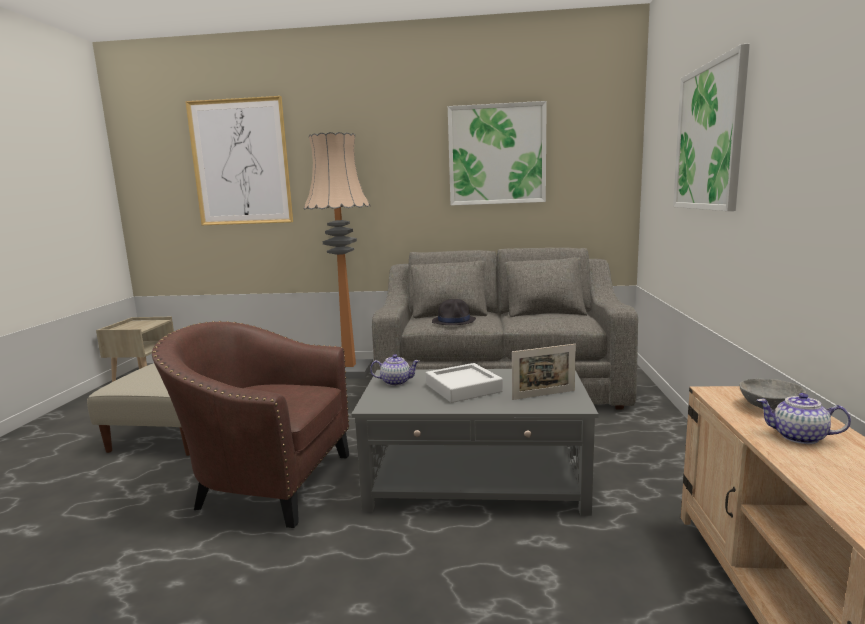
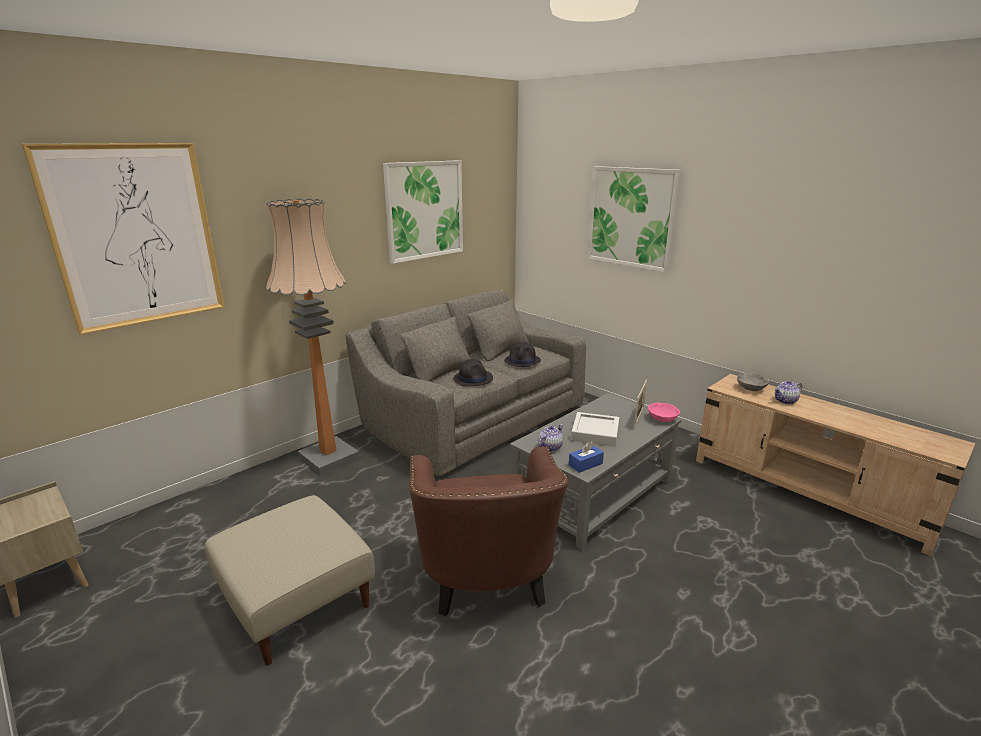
camera: 50 degrees left, 10 degrees up
(266, 483) = (487, 578): brown armchair -> brown armchair turned 60 degrees counterclockwise
(386, 402) = (585, 464): none -> blue tissue box
(536, 320) = (522, 361): none -> black hat
(571, 404) = (661, 419): none -> pink bowl

